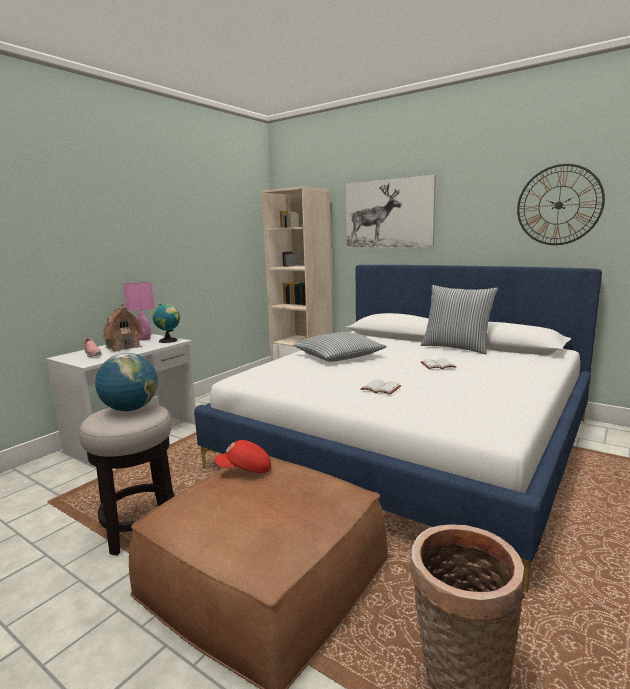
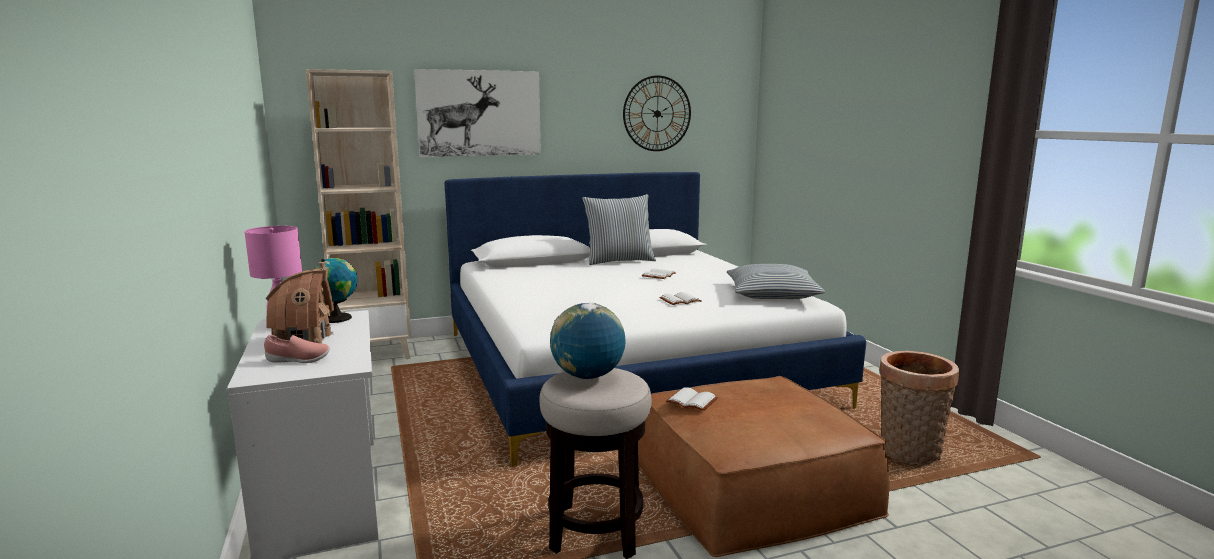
camera: 55 degrees left, 0 degrees up
(245, 470) = (693, 401): red cap -> white book
(338, 356) = (556, 289): pillow -> pillow (772, 294)

